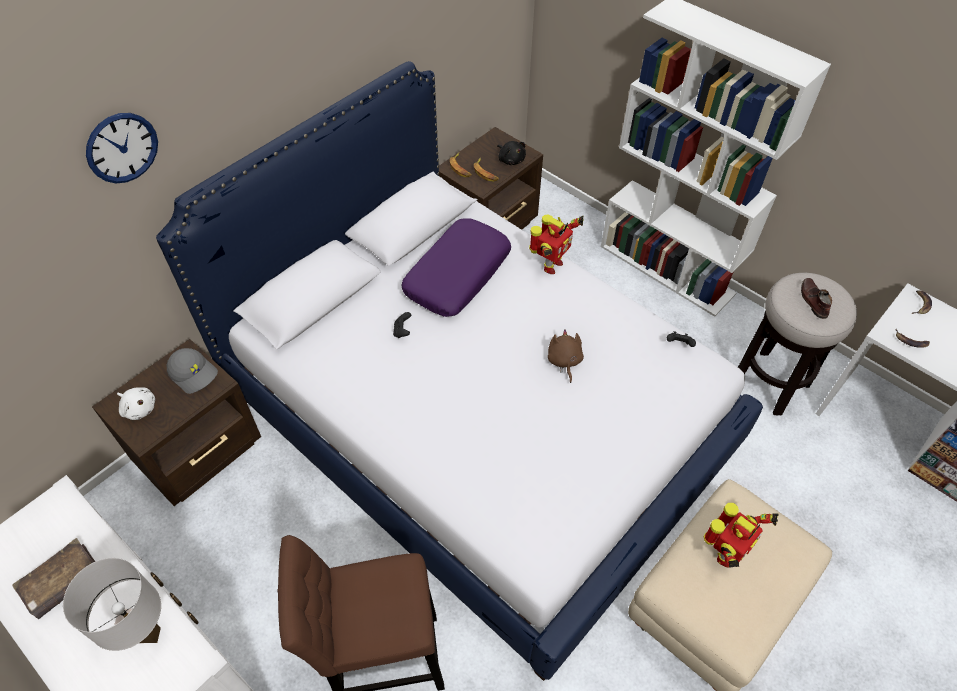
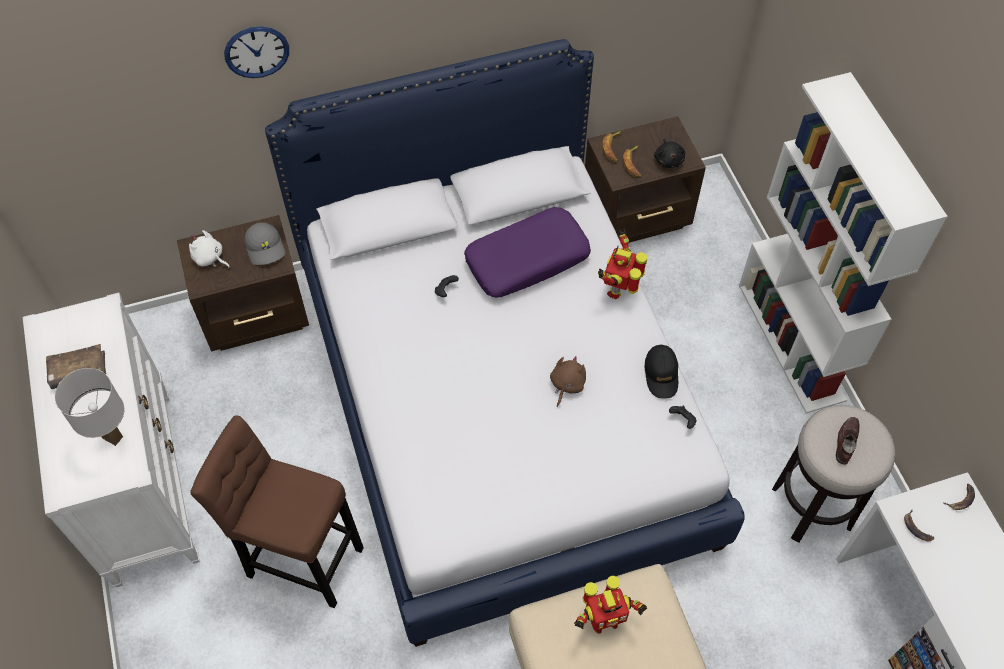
camera: 30 degrees right, 5 degrees up
(139, 408) = (210, 258): white plush toy -> white plush toy turned 150 degrees clockwise
(550, 266) = (618, 289): toy robot -> toy robot turned 135 degrees clockwise
(635, 316) = (661, 374): none -> black cap

